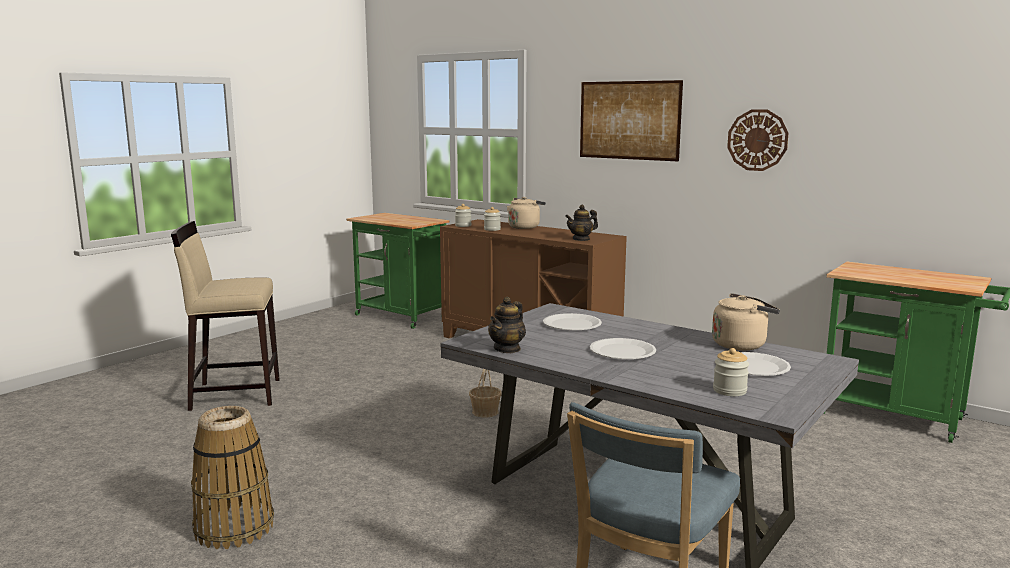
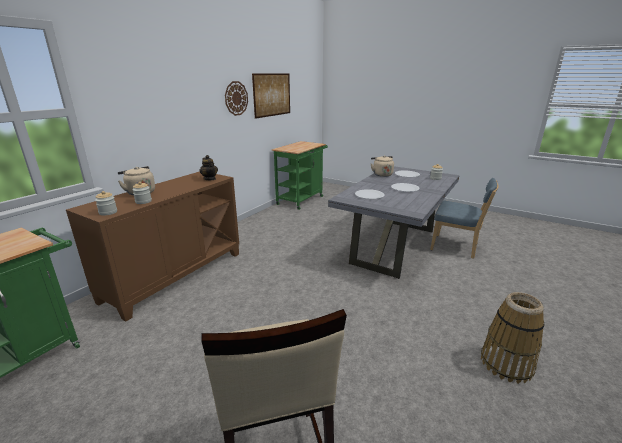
camera: 95 degrees left, 10 degrees up
(485, 412) = (308, 286): basket -> none
(507, 349) = (420, 205): teapot -> none
(629, 120) = (169, 91): picture -> picture (272, 95)

